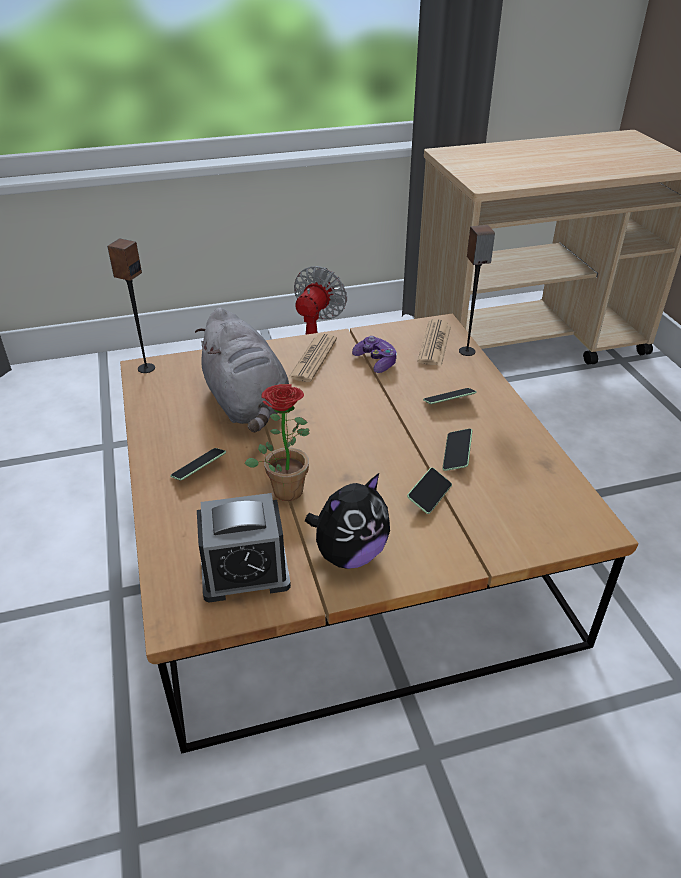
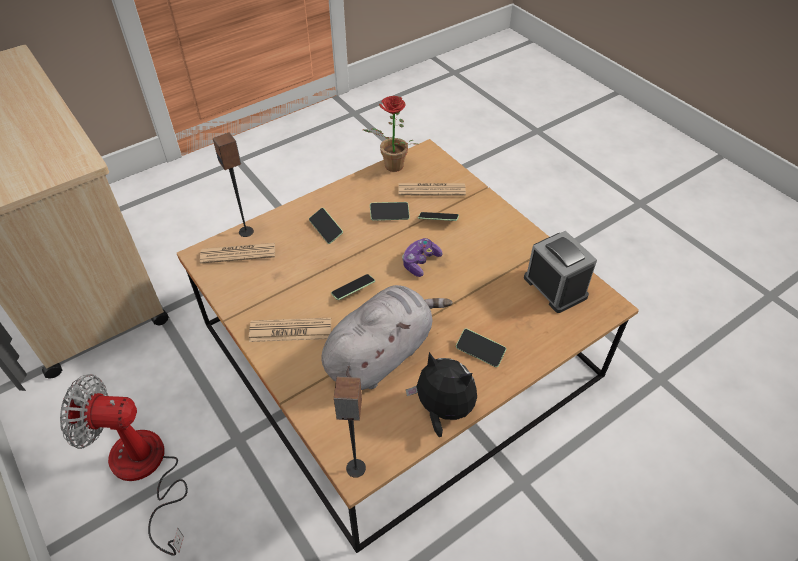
camera: 110 degrees left, 10 degrees up
(286, 486) = (468, 293): potted plant -> potted plant (390, 167)
(341, 403) = (353, 291): none -> phone
(349, 554) = (509, 244): plush toy -> plush toy (442, 410)
(376, 361) = (281, 285): game controller -> game controller (420, 262)
(499, 508) = (431, 190): none -> newspaper

